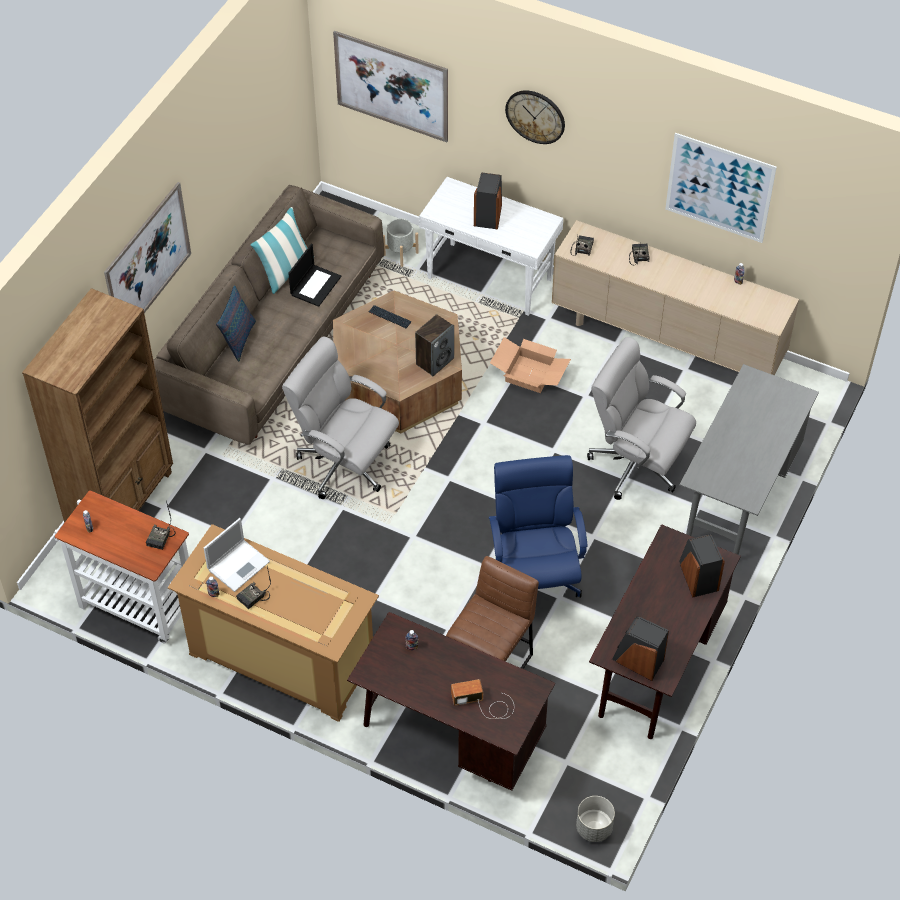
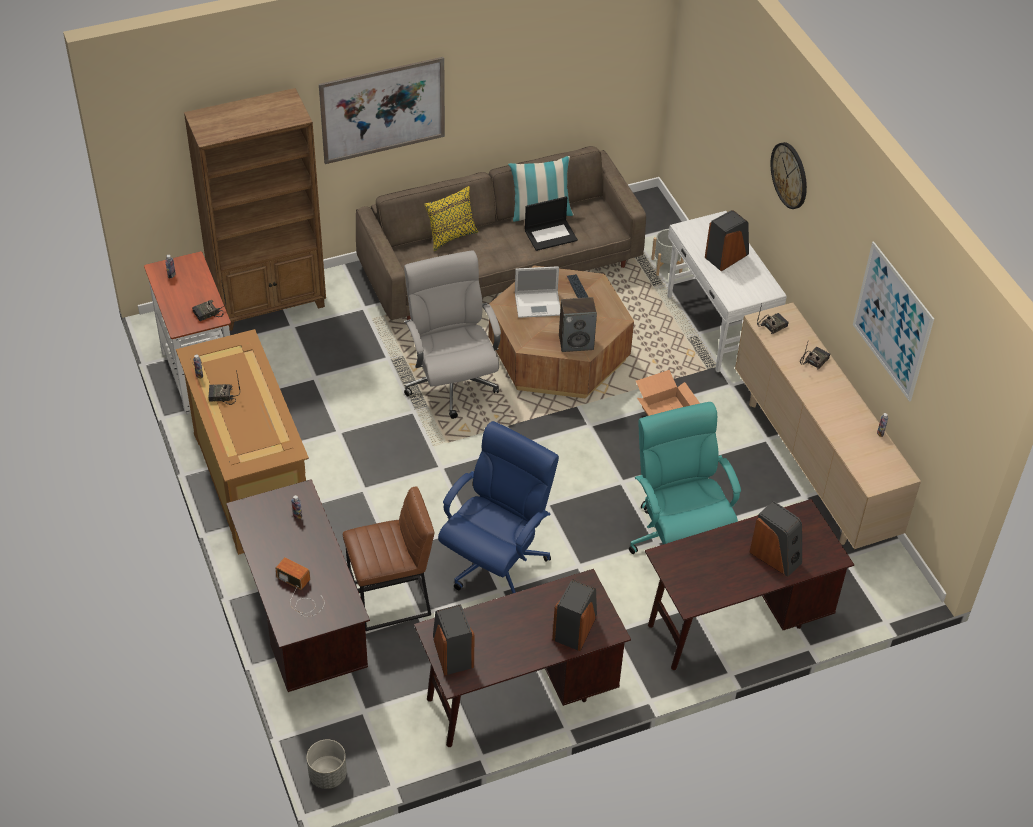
camera: 40 degrees right, 5 degrees down
(239, 340) = (452, 237): blue pillow -> yellow pillow
(239, 565) = (239, 368): laptop -> laptop (539, 304)
(391, 86) = (711, 97): picture -> none
(636, 464) = (677, 538): grey office chair -> turquoise office chair
(738, 497) = (736, 623): grey desk -> brown desk
(766, 423) = (776, 556): none -> speaker

